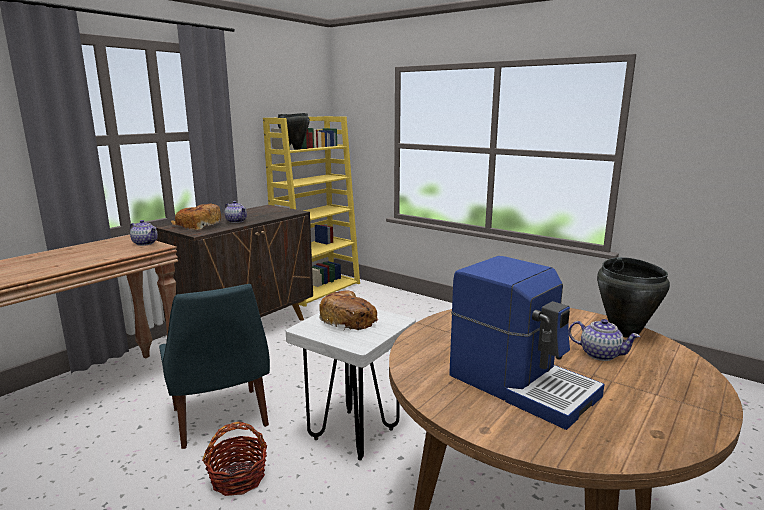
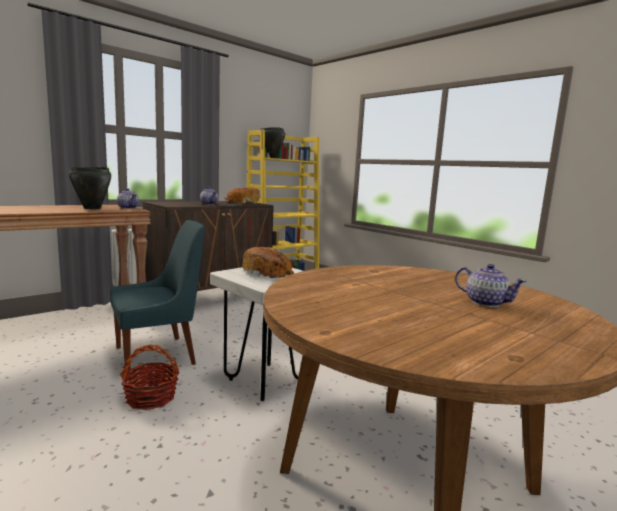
camera: 10 degrees right, 5 degrees down
(198, 225) = (177, 203): bread -> bread (242, 202)
(221, 420) = (159, 355): blue chair -> blue chair turned 105 degrees counterclockwise
(522, 384) = (388, 310): coffee machine -> none
(625, 332) = (522, 293): black cooking pot -> black cooking pot (92, 208)

